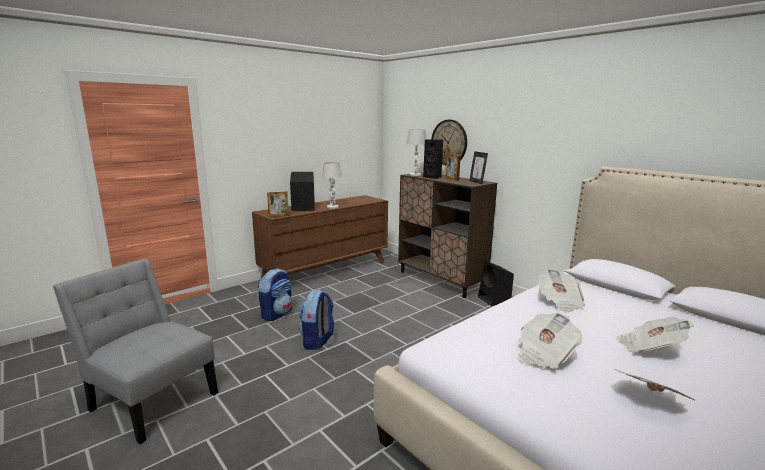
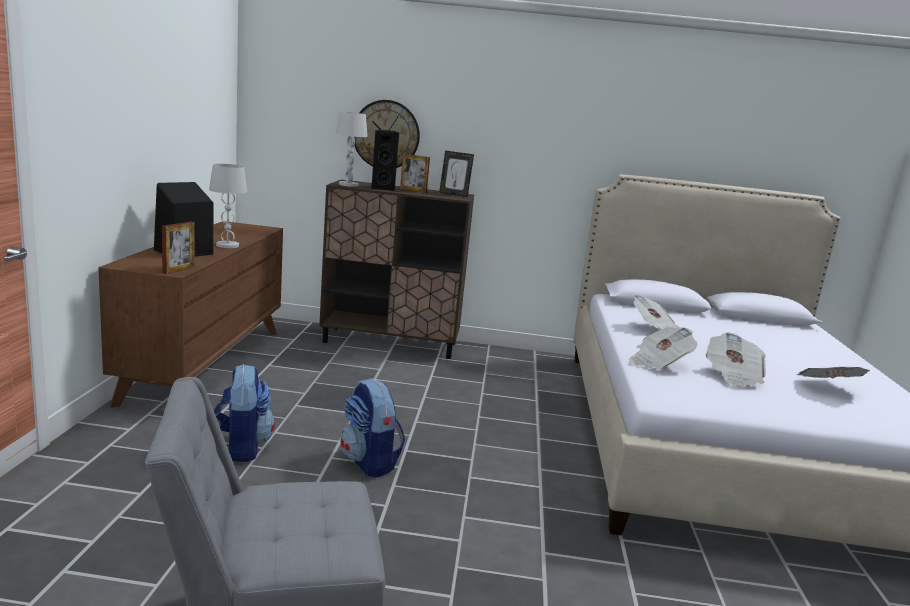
camera: 45 degrees left, 0 degrees up
(494, 300) = (482, 353): black speaker -> none
(649, 348) = (765, 351): newspaper -> newspaper (659, 363)

